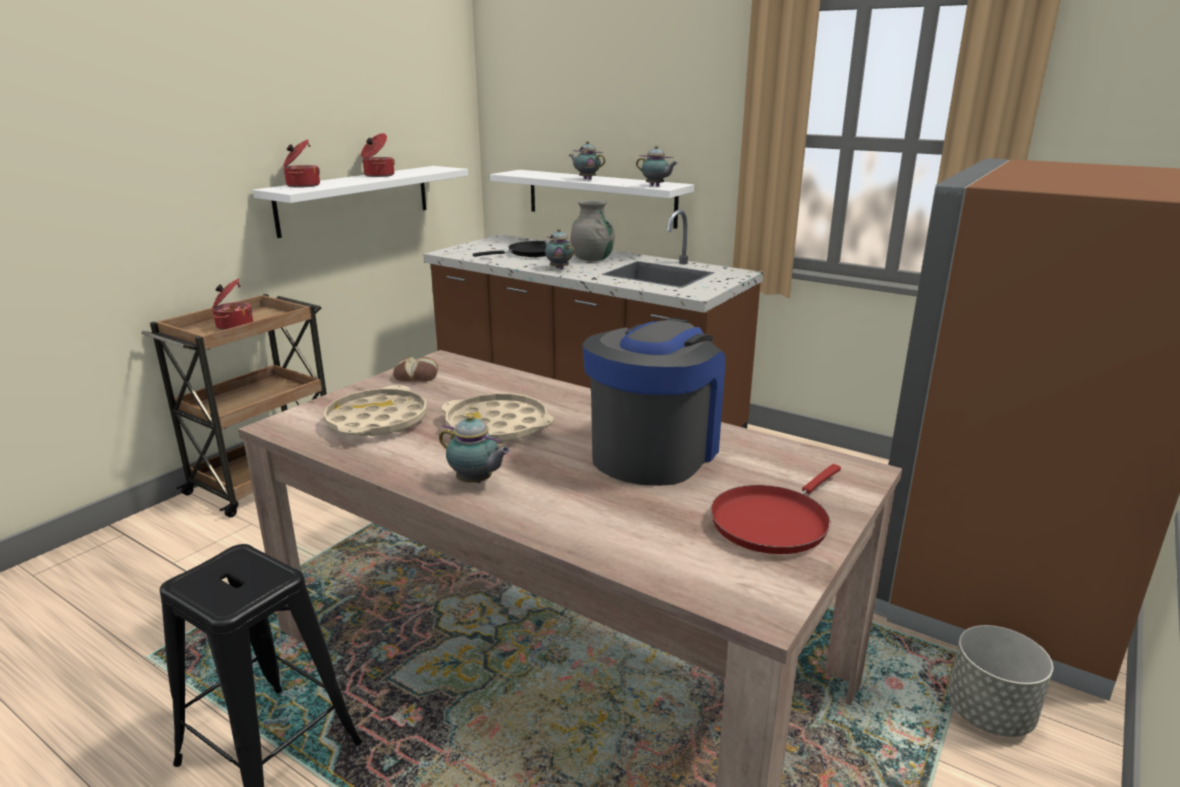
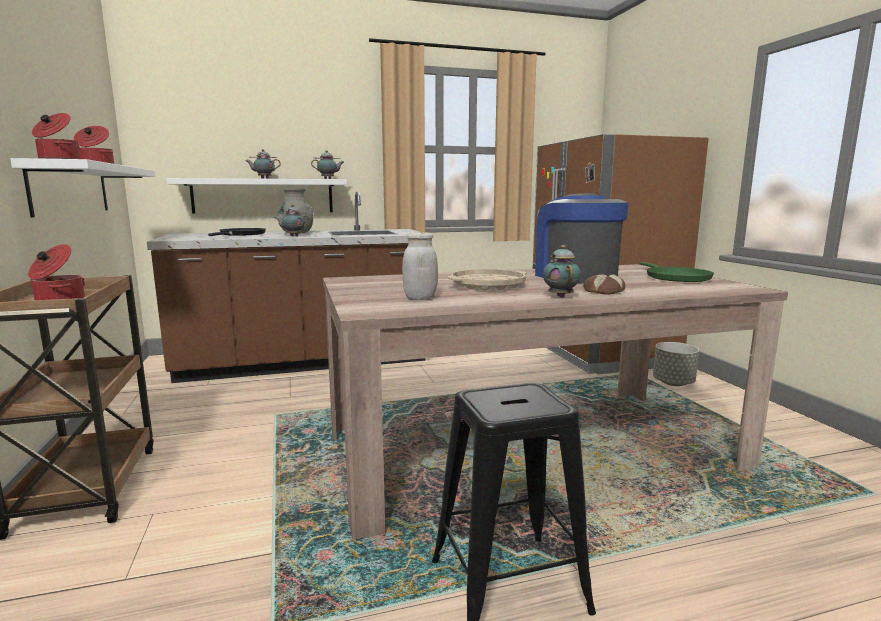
camera: 50 degrees left, 10 degrees down
(377, 421) = (420, 298): beige tray -> white jar
(417, 375) = (359, 285): bread -> bread (603, 291)
(476, 482) = (560, 296): teapot -> teapot turned 75 degrees counterclockwise
(773, 522) = (675, 277): red frying pan -> green frying pan

